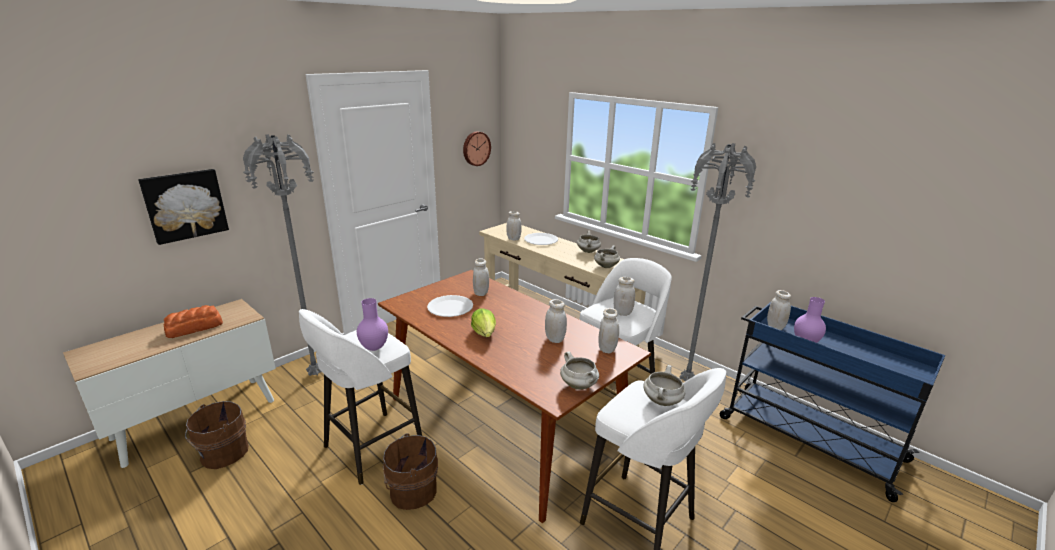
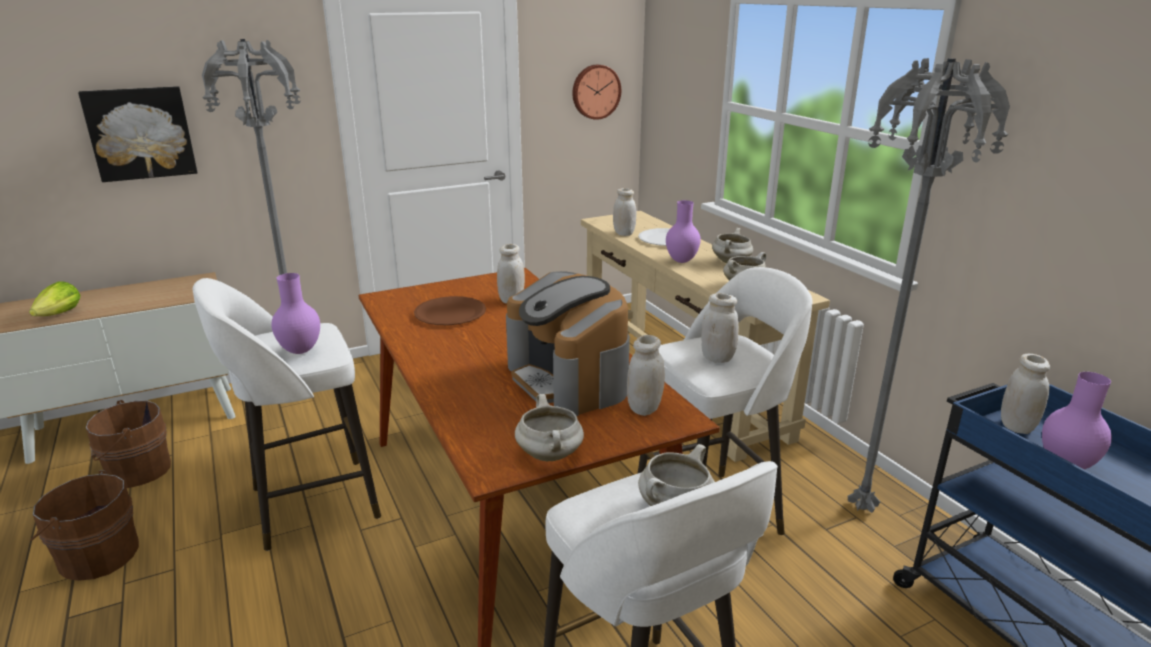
camera: 20 degrees right, 0 degrees up
(195, 327) = (134, 298): bread -> none
(411, 491) = (324, 577): brown bucket -> brown bucket (96, 555)
(450, 307) = (450, 313): white plate -> brown plate
(484, 333) = (469, 354): lettuce -> lettuce (60, 314)
(555, 339) = (569, 380): white jar -> coffee machine
(560, 254) = (682, 261): none -> purple vase

